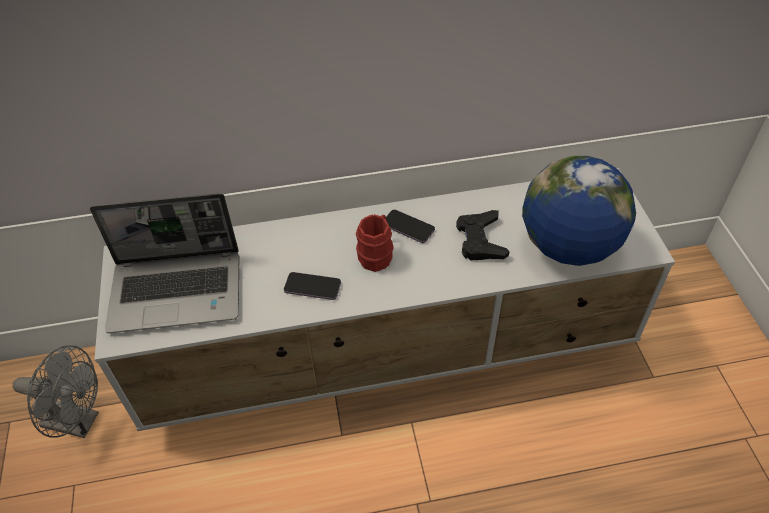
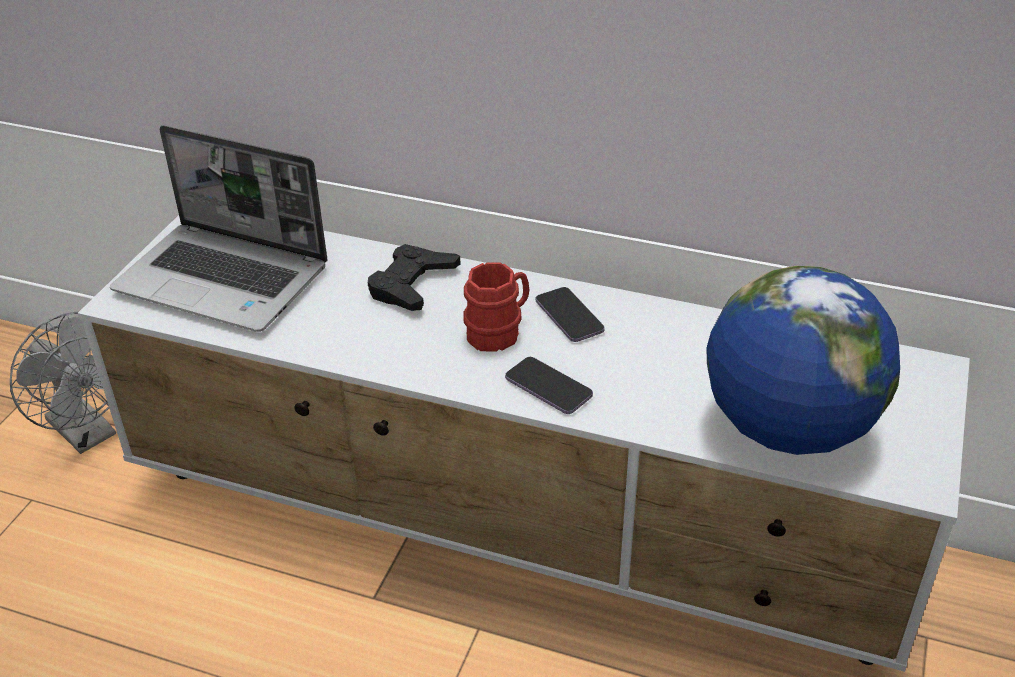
camera: 30 degrees right, 10 degrees down
(312, 287) = (383, 336): phone -> phone (548, 387)
(480, 240) = (659, 369): black game controller -> black game controller (412, 284)

